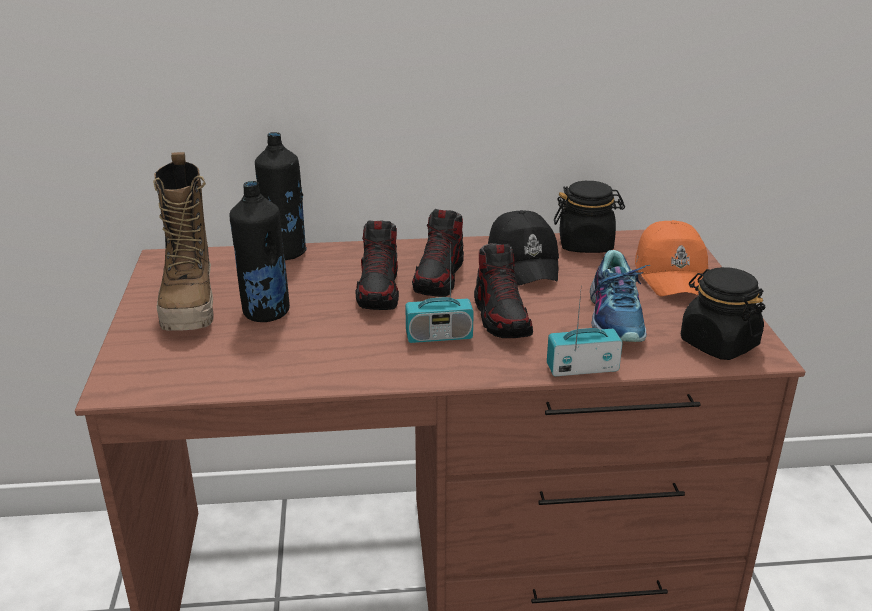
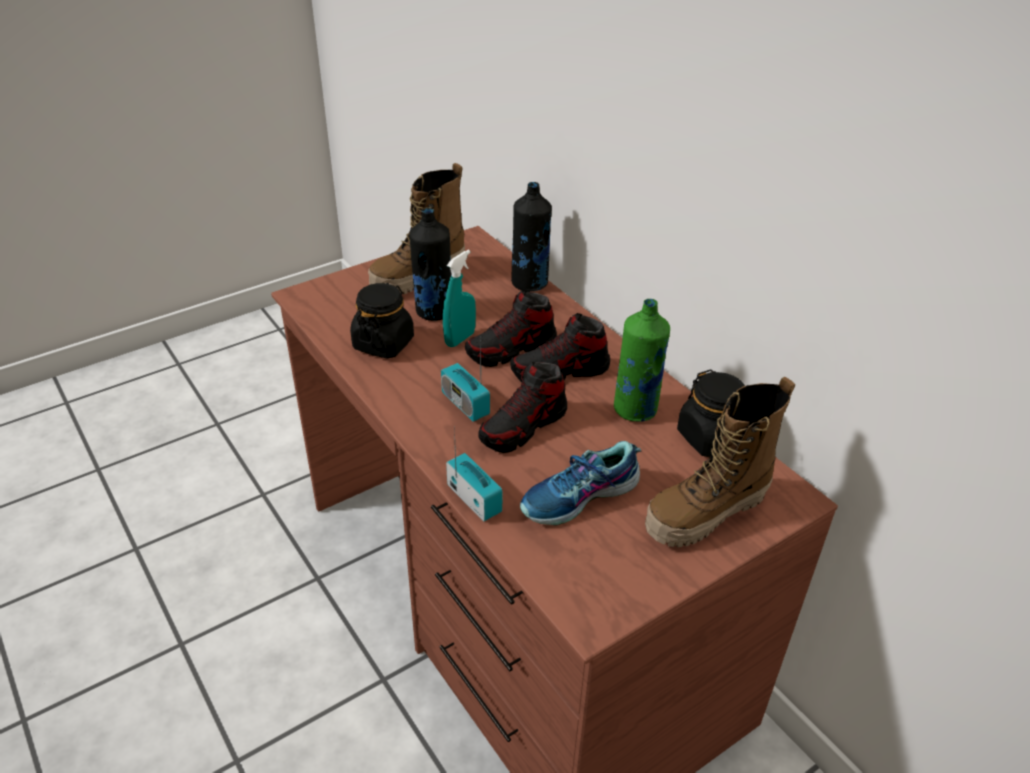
camera: 60 degrees right, 10 degrees up
(331, 311) = (460, 339): none -> turquoise spray bottle
(524, 261) = (635, 409): black cap -> green bottle
(671, 273) = (707, 514): orange cap -> boot
(718, 343) = (586, 580): black jar -> black jar (383, 343)

